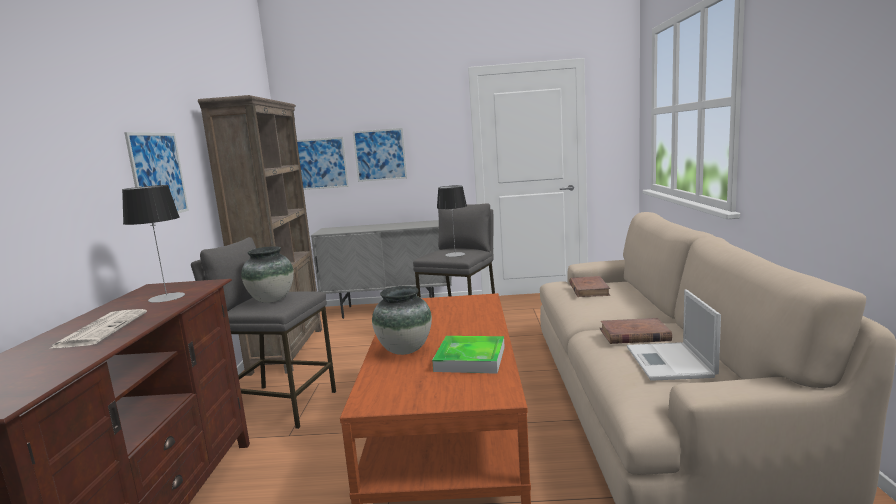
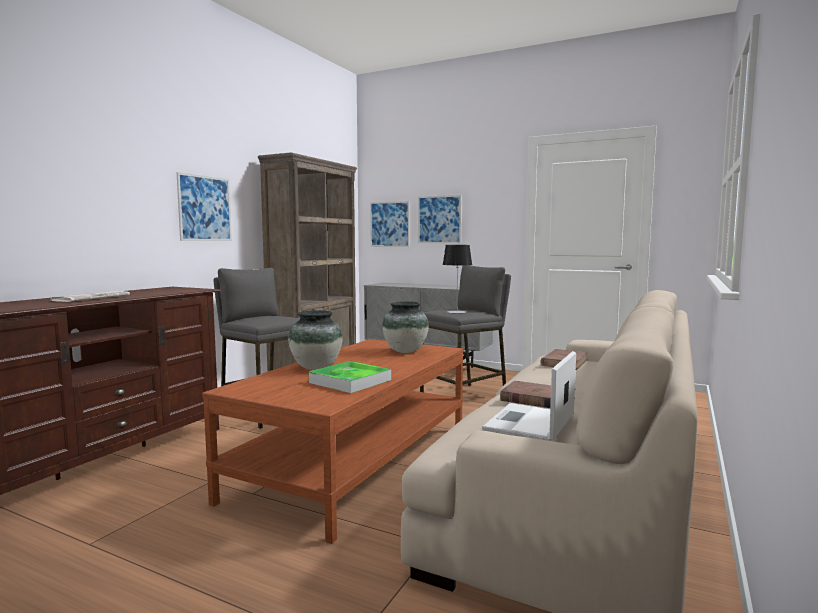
camera: 25 degrees right, 5 degrees down
(167, 297) = (160, 291): table lamp -> none
(272, 300) = (266, 318): vase -> vase (405, 351)

